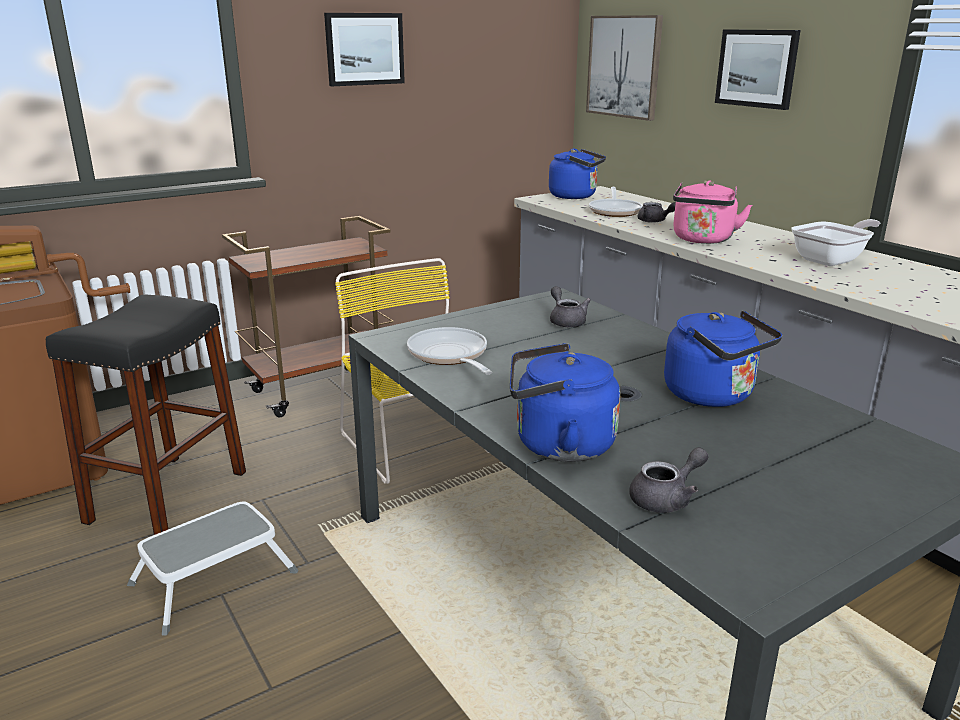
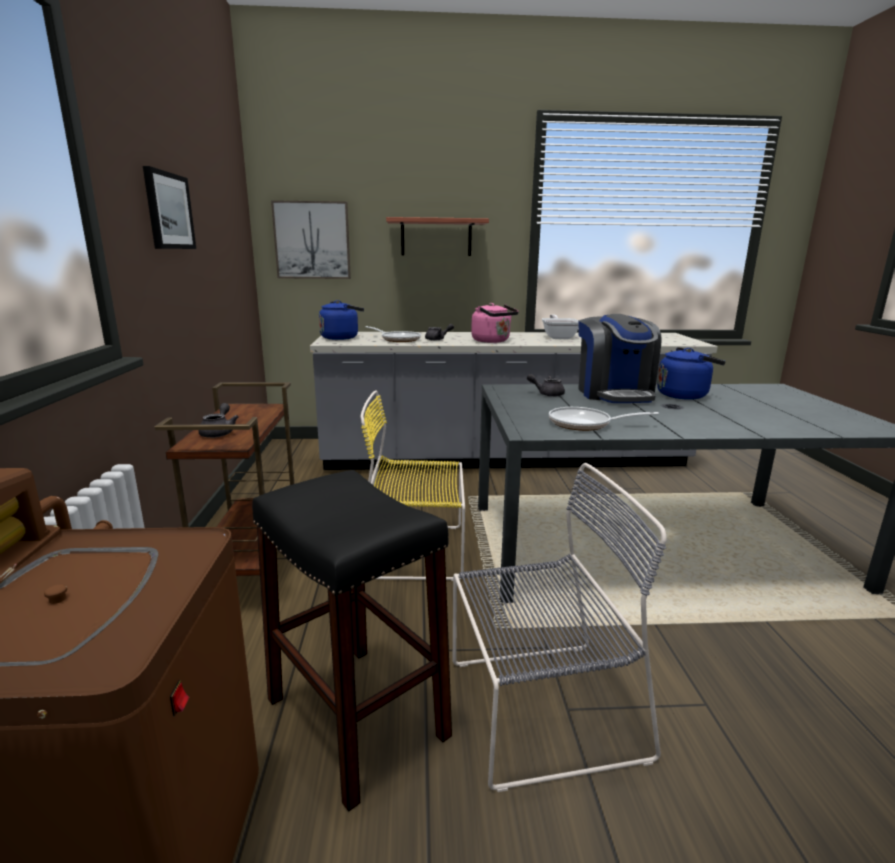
camera: 60 degrees left, 5 degrees down
(213, 578) = (538, 709): grey step ladder -> grey chair
(558, 445) = (741, 428): blue kettle -> none
(635, 352) = (614, 393): none -> coffee machine
(666, 499) = (807, 424): grey teapot -> grey teapot (219, 432)
(757, 68) = (436, 237): picture -> shelf

